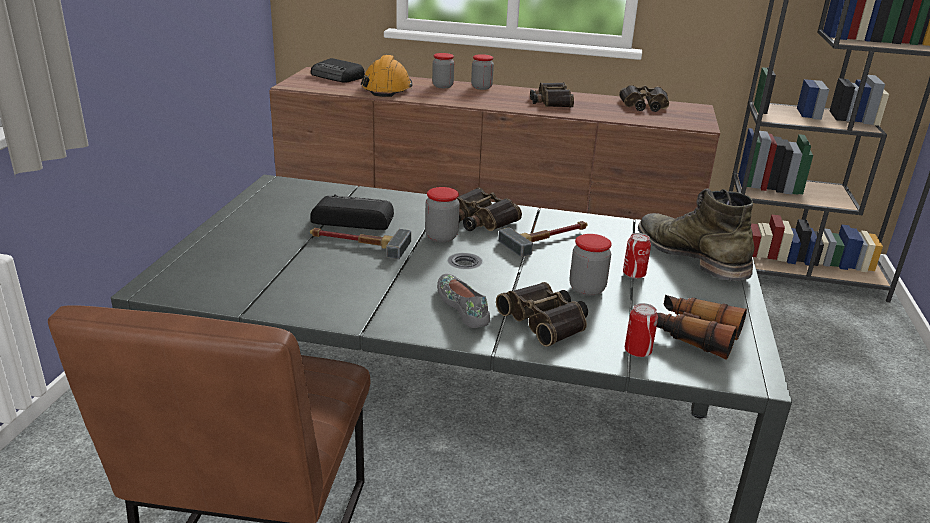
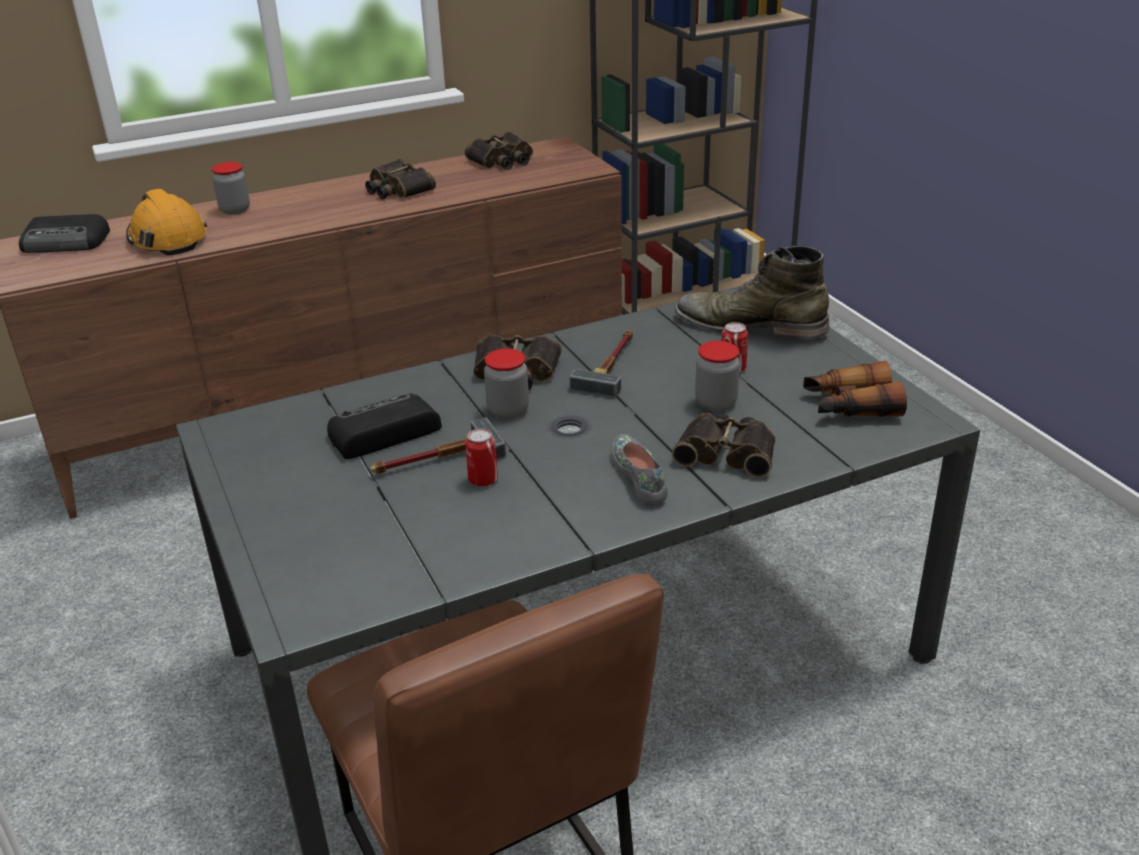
camera: 35 degrees left, 5 degrees up
(463, 306) = (640, 475): grey shoe -> grey shoe turned 45 degrees clockwise
(481, 87) = (286, 195): jar -> none
(637, 351) = (832, 443): can -> can (483, 480)

